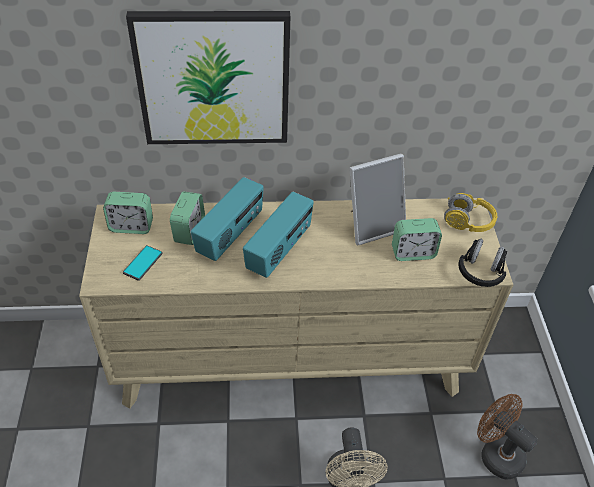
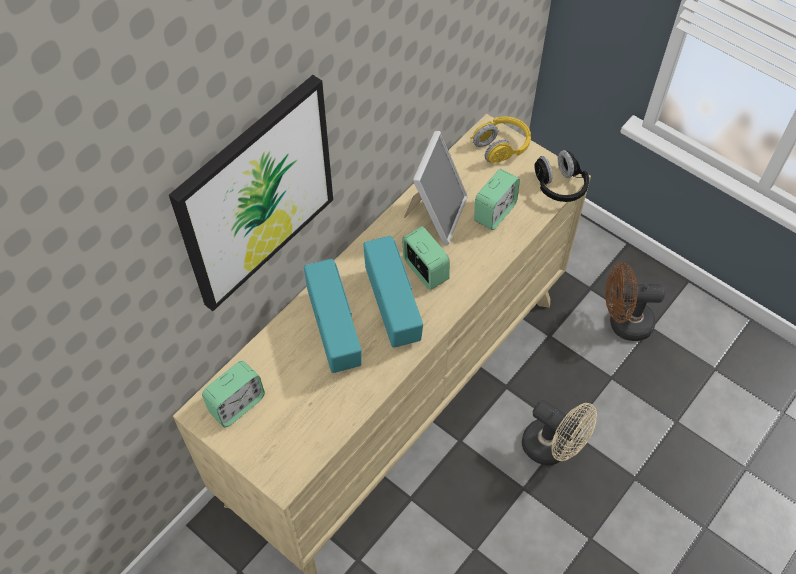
camera: 45 degrees left, 10 degrees up
(143, 263) = (297, 427): phone -> none
(189, 231) = (296, 360): alarm clock -> alarm clock (425, 271)

